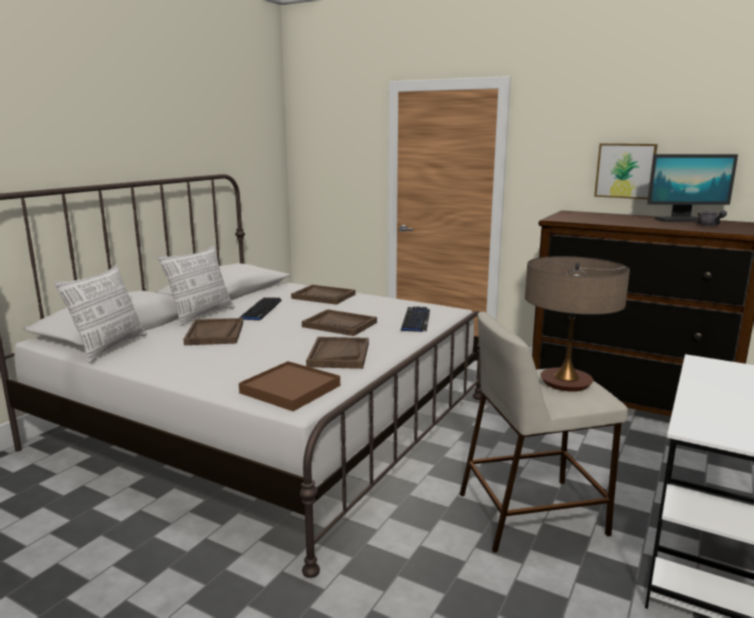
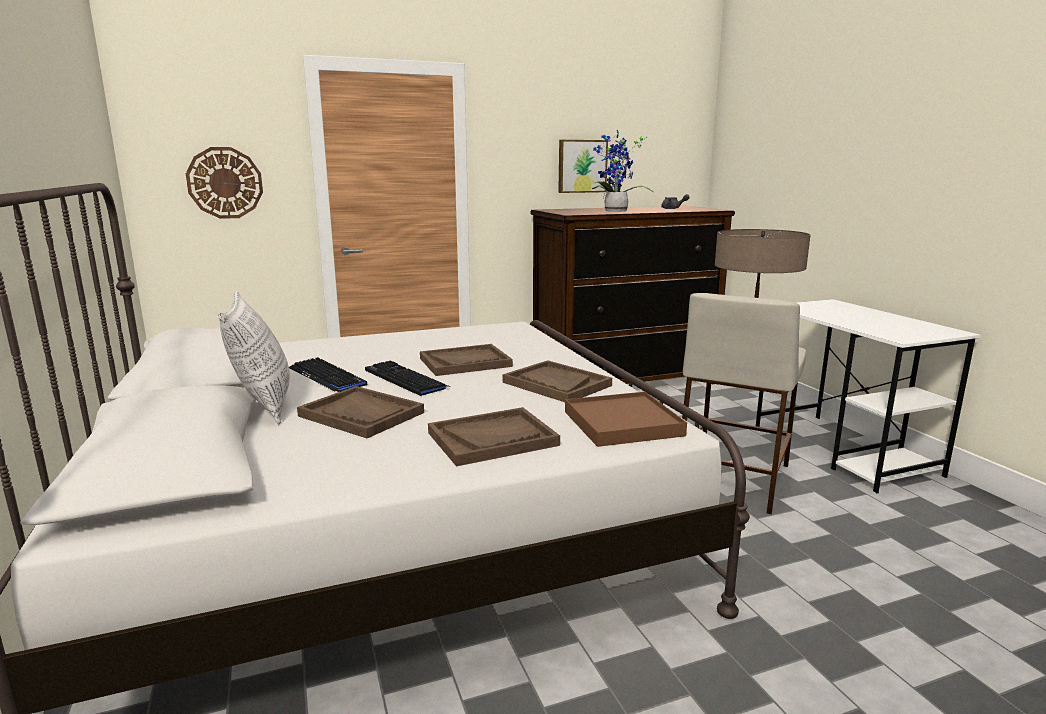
camera: 50 degrees left, 0 degrees up
(109, 347) = (263, 483): pillow -> none
(324, 296) = (353, 345): brown tray -> brown tray (492, 439)
(337, 172) = (225, 183): none -> wall clock
(415, 320) = (516, 339): keyboard -> keyboard (405, 379)
(614, 221) = (615, 211): none -> potted plant
(685, 220) = (643, 207): monitor -> none

